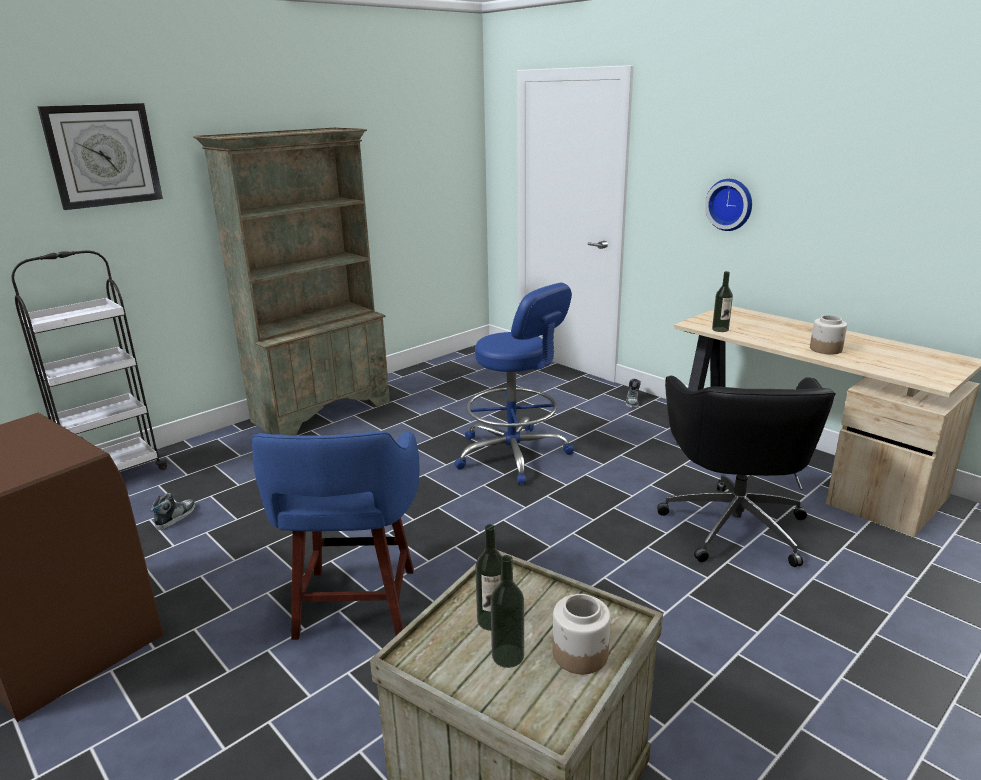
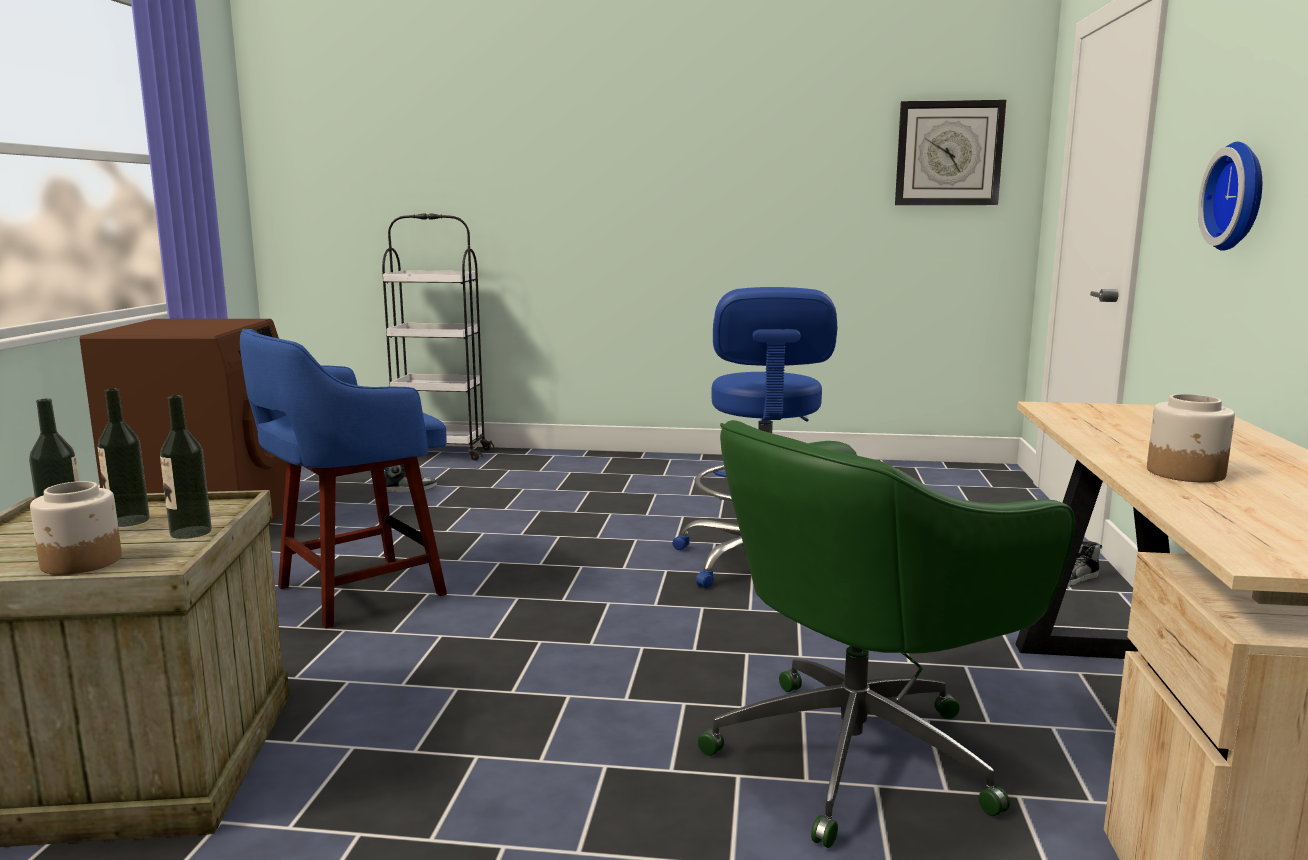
camera: 50 degrees right, 10 degrees down
(103, 155) = (502, 129): wall clock -> wall clock (948, 153)
(321, 411) = (675, 464): green bookcase -> none
(720, 329) = (1072, 418): bottle -> bottle (190, 532)
(734, 524) = (860, 753): black office chair -> green office chair

